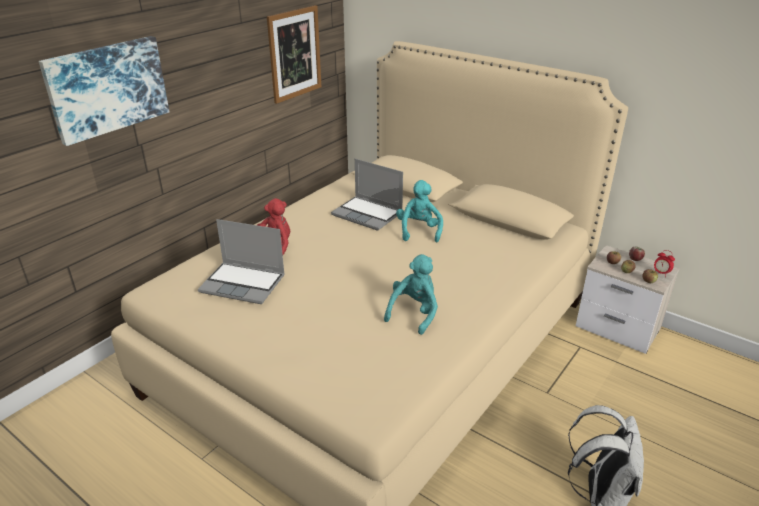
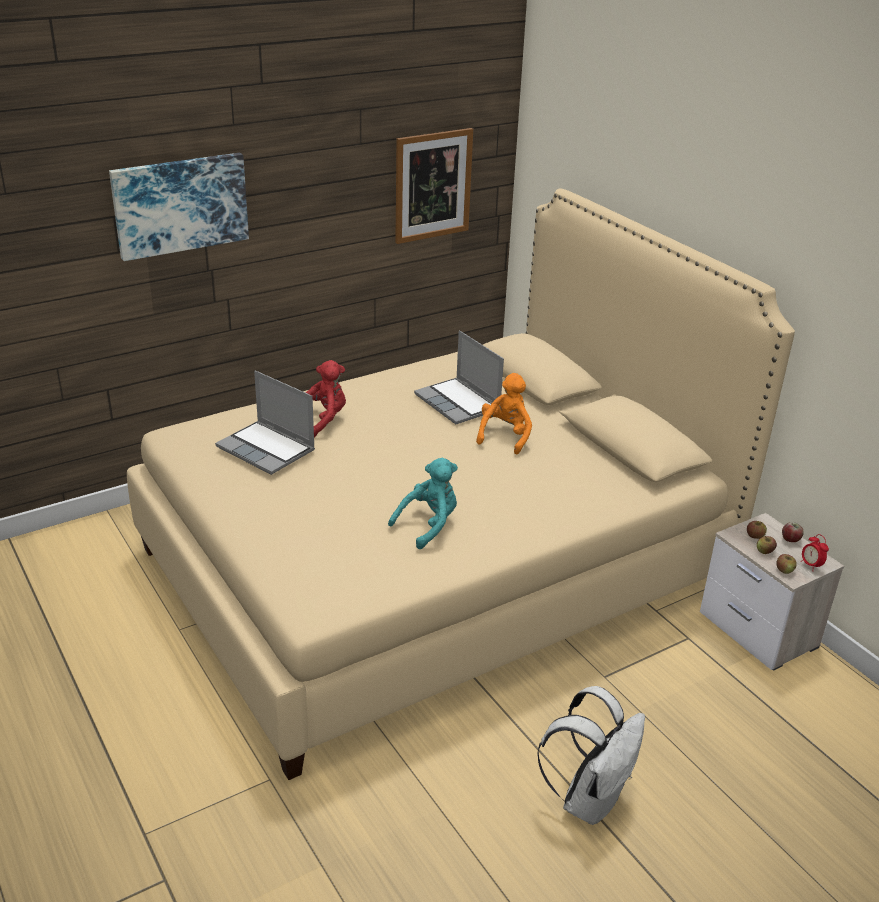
camera: 20 degrees right, 0 degrees up
(419, 230) = (505, 436): turquoise plush toy -> orange plush toy

